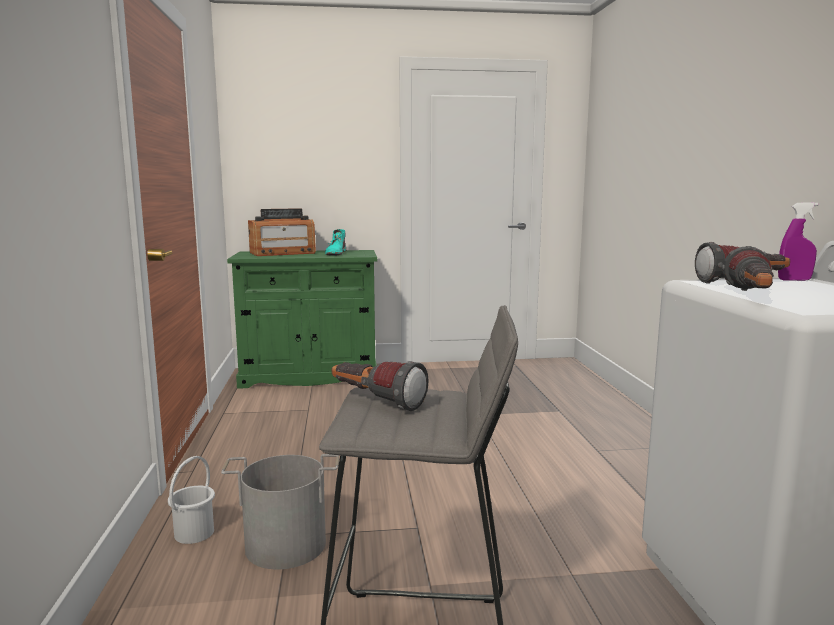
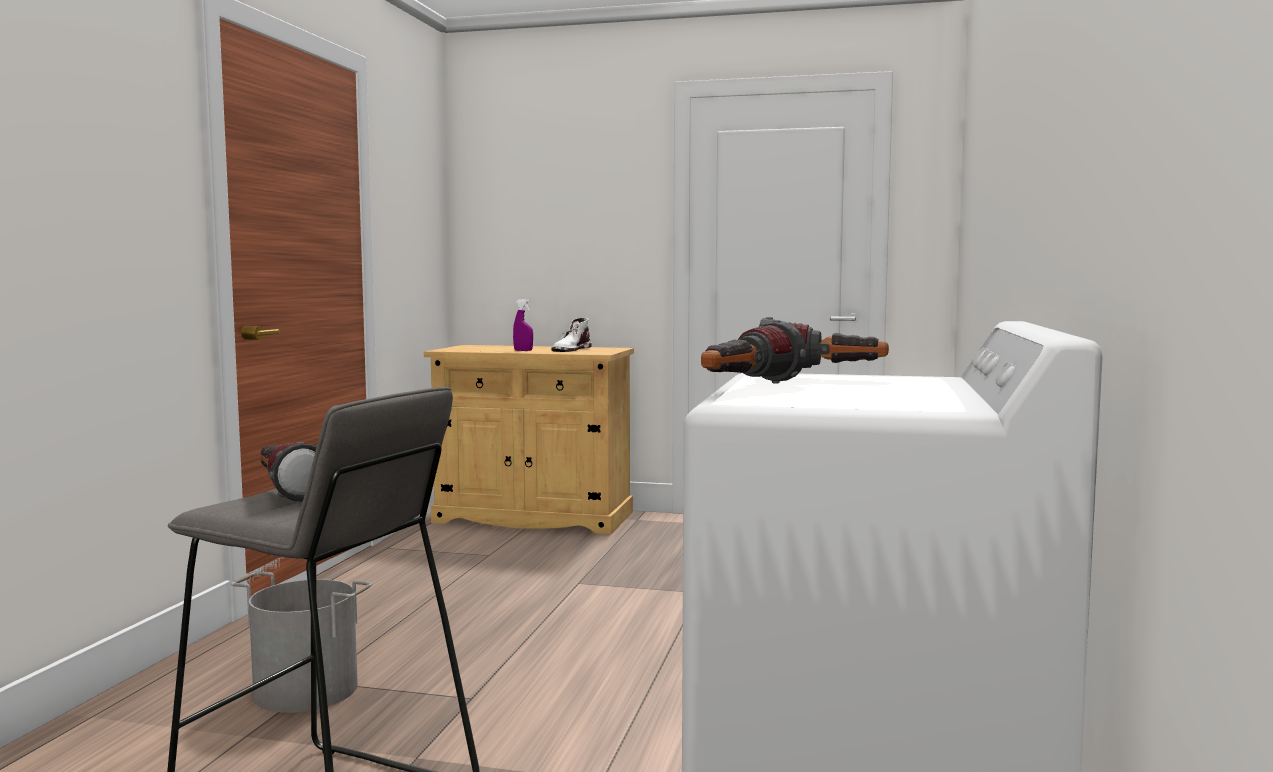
camera: 20 degrees right, 5 degrees down
(193, 533) = (227, 662): white bucket -> none
(282, 253) = (505, 348): radio -> none
(310, 376) = (533, 517): green cabinet -> beige cabinet
(336, 253) = (571, 349): turquoise boot -> white boot
(794, 280) = (918, 378): purple spray bottle -> purple spray bottle (523, 350)

